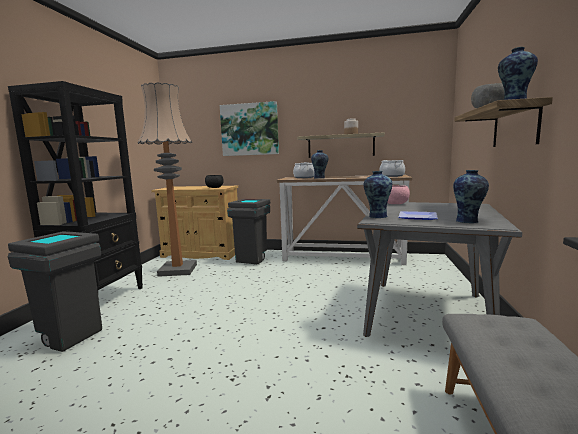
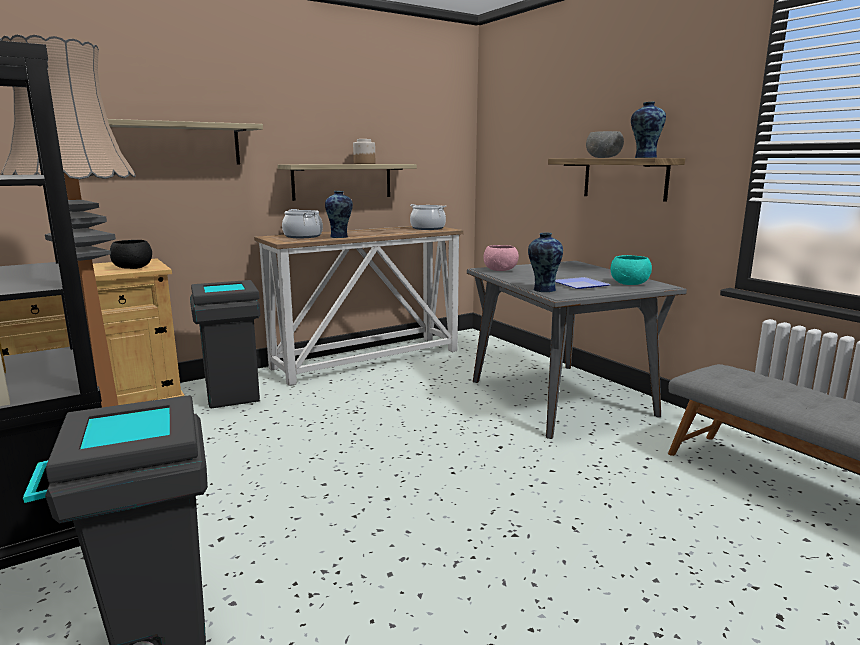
camera: 45 degrees left, 5 degrees up
(249, 129) = (174, 144): picture -> shelf
(468, 221) = (630, 284): vase -> turquoise bowl

